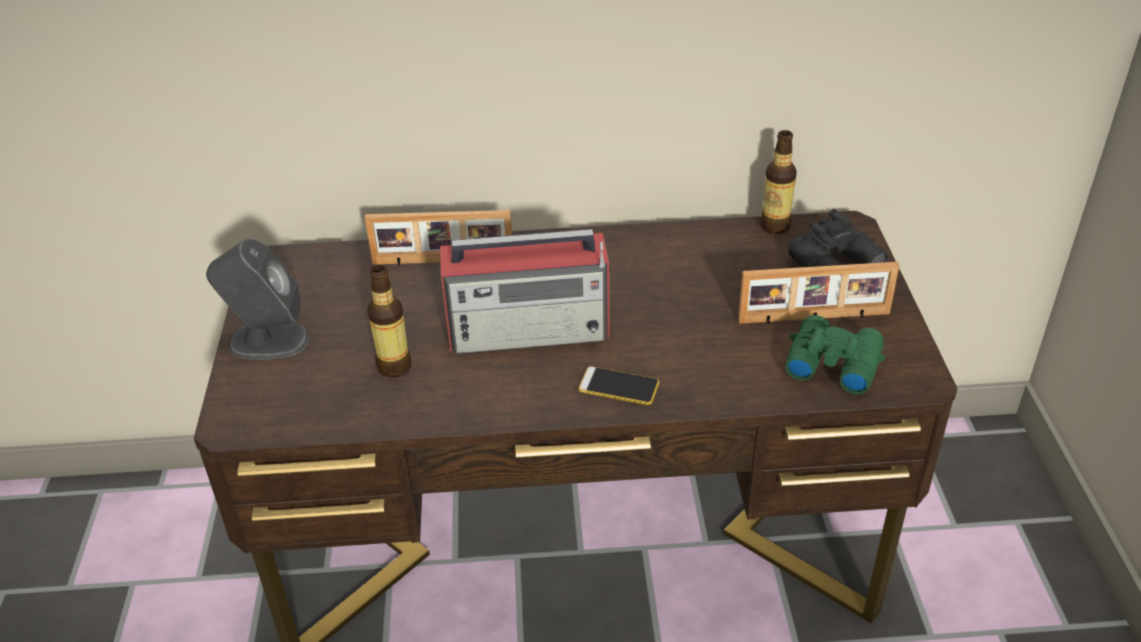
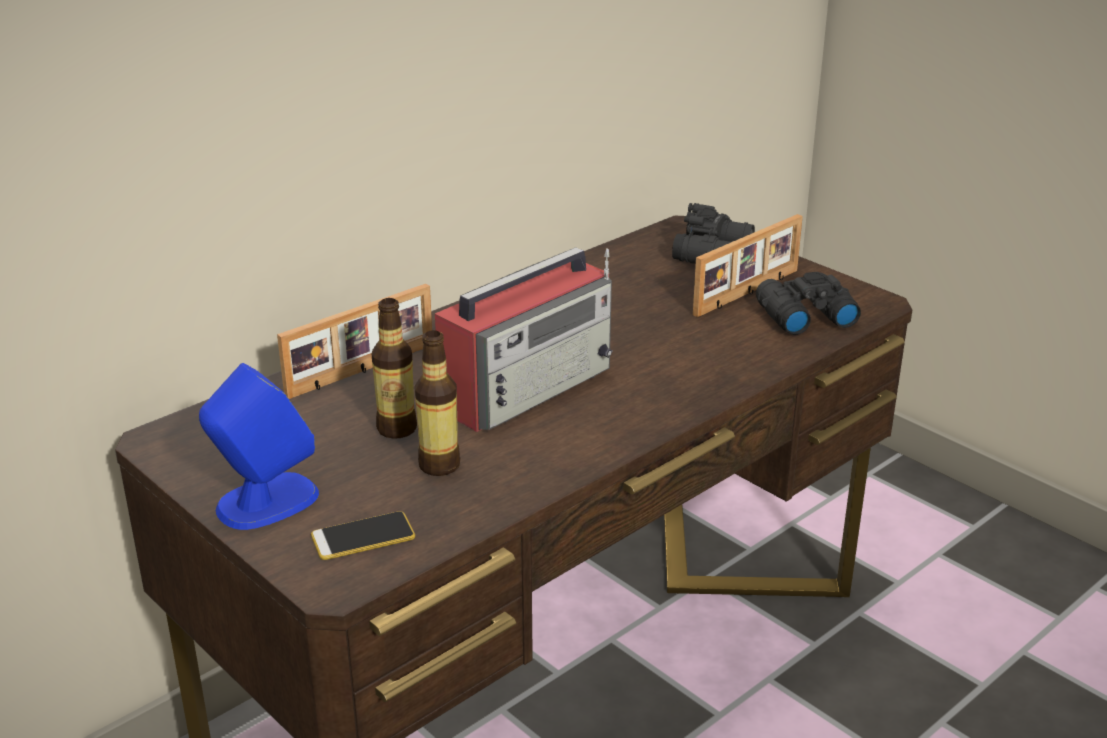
camera: 40 degrees left, 10 degrees down
(268, 341) = (266, 502): grey speaker -> blue speaker
(618, 386) = (667, 395): phone -> phone (363, 537)
(775, 226) = (628, 245): bottle -> bottle (397, 429)
(831, 363) = (803, 315): green binoculars -> black binoculars

